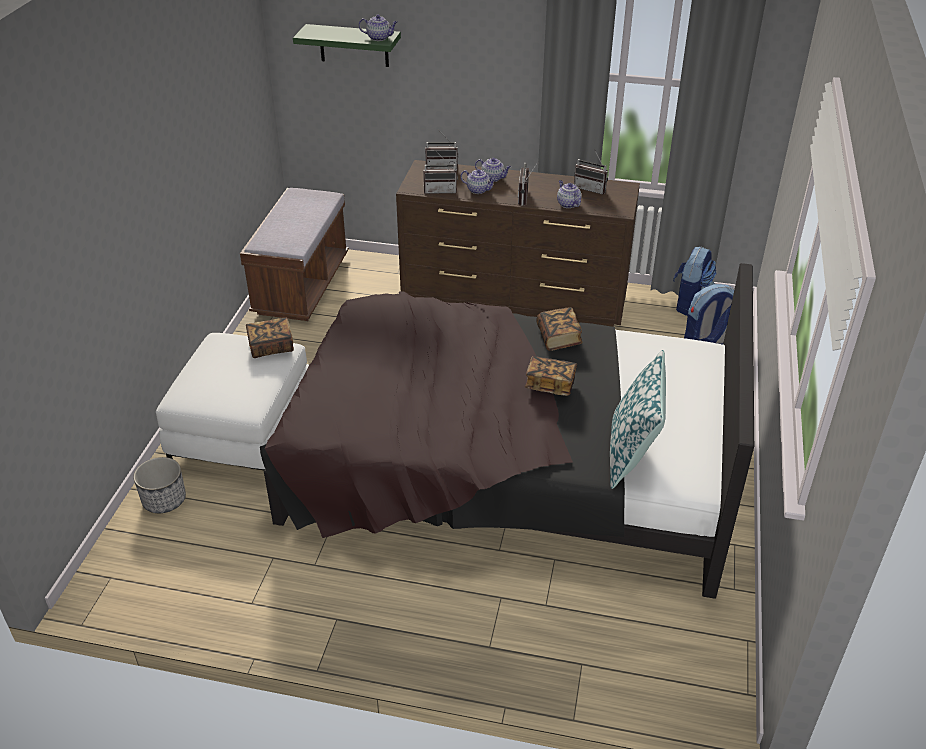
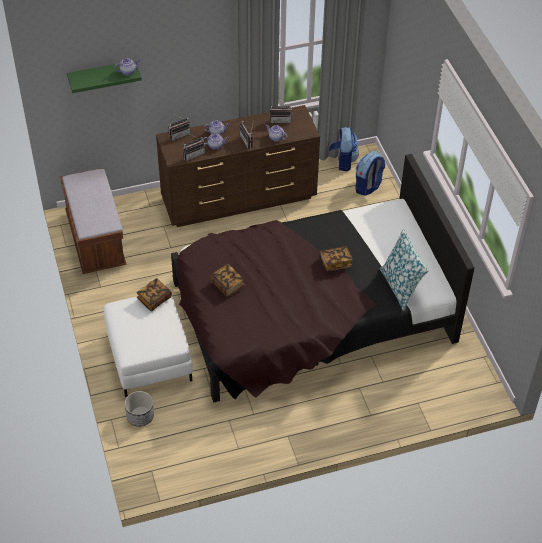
camera: 30 degrees left, 10 degrees up
(559, 338) = (318, 230): book -> book (227, 285)

